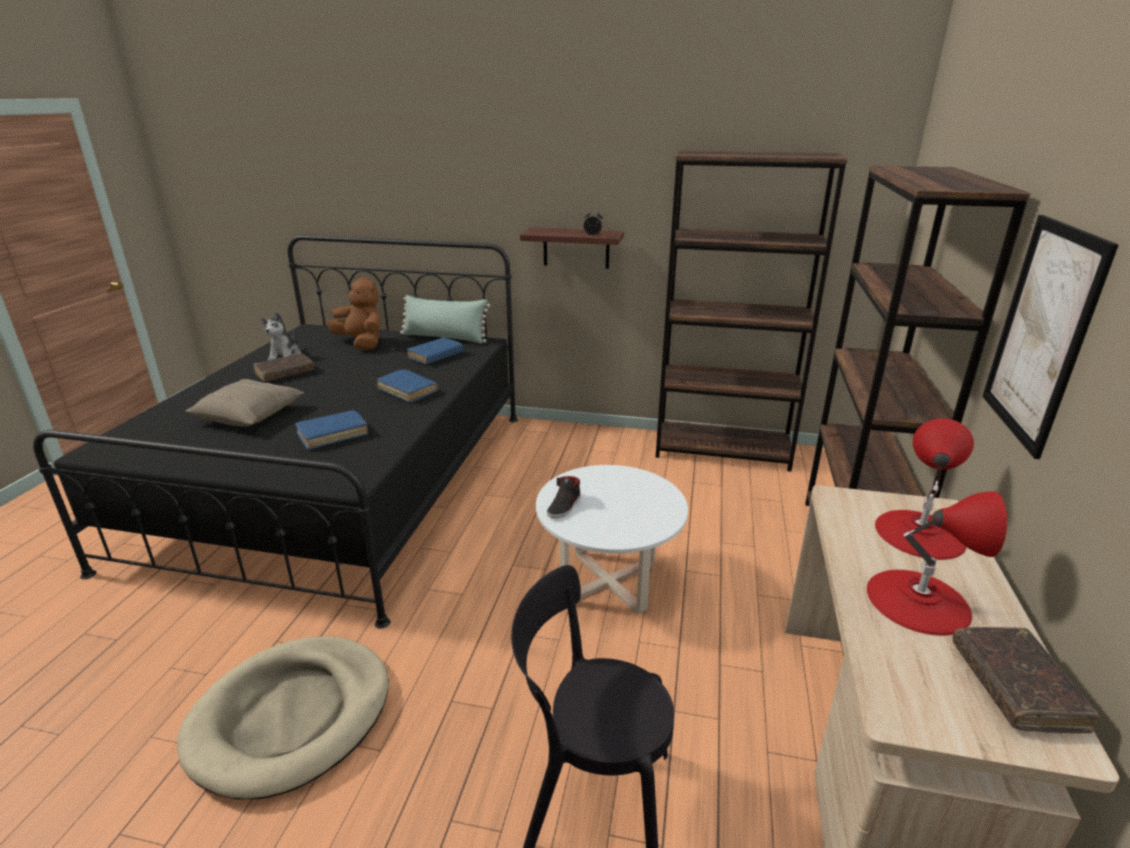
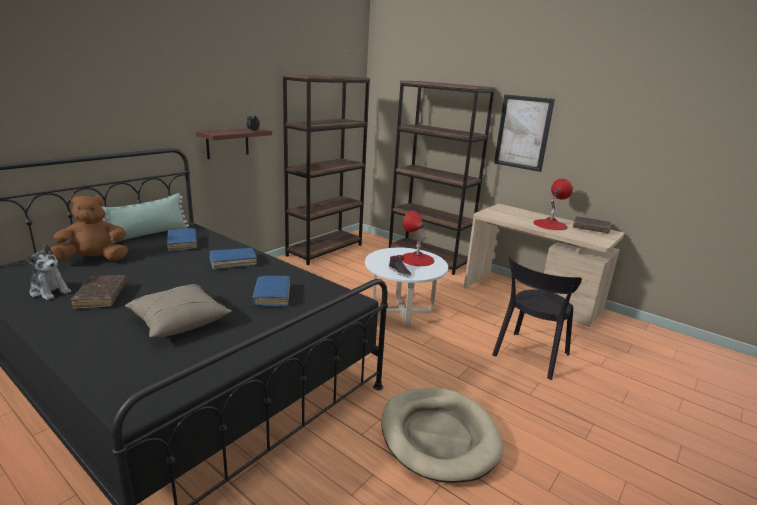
camera: 65 degrees left, 5 degrees down
(919, 533) = (514, 213): red table lamp -> red table lamp (417, 259)

